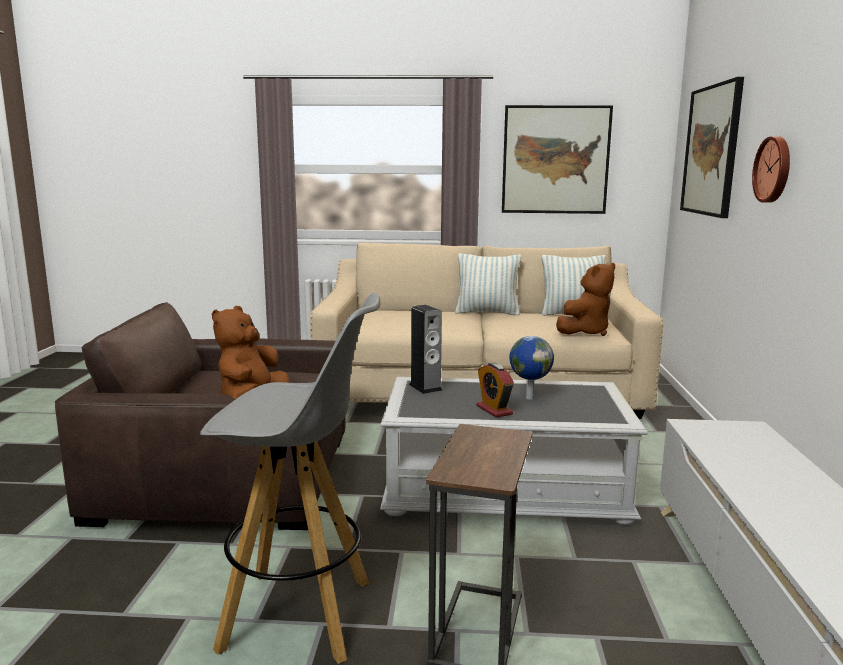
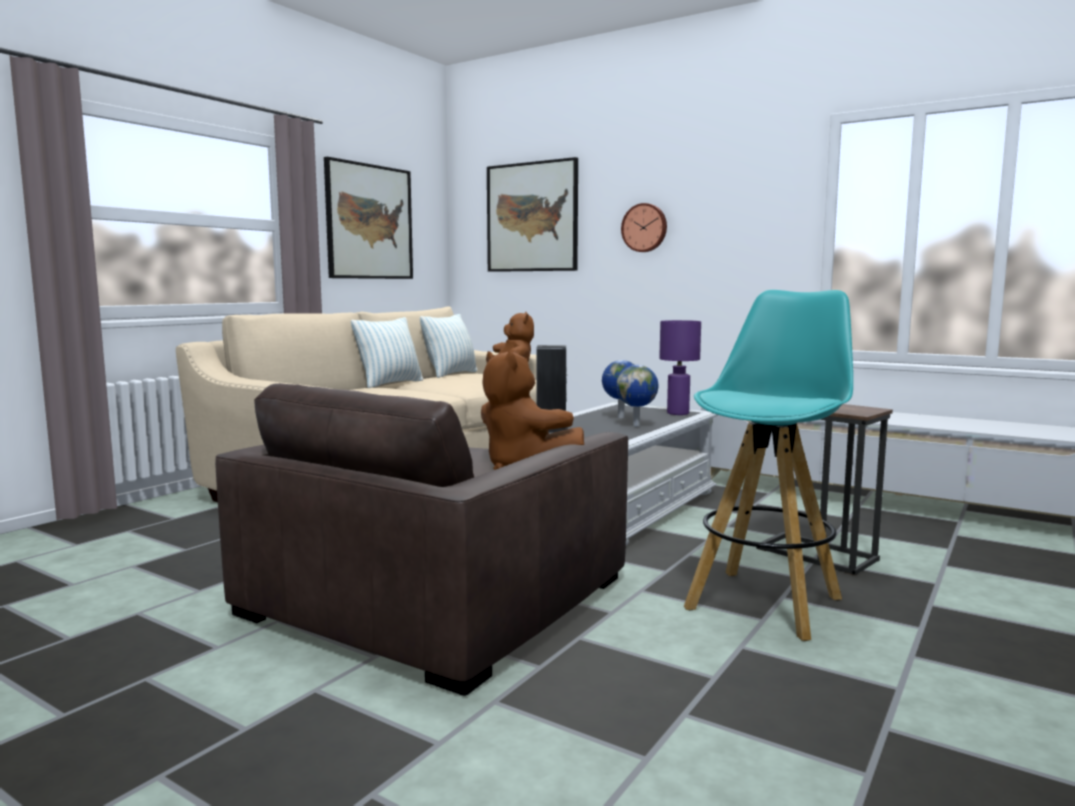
camera: 60 degrees left, 5 degrees down
(300, 616) = (766, 602): grey stool -> turquoise stool
(494, 410) = (637, 426): alarm clock -> globe
(596, 414) = (677, 413): none -> purple table lamp

